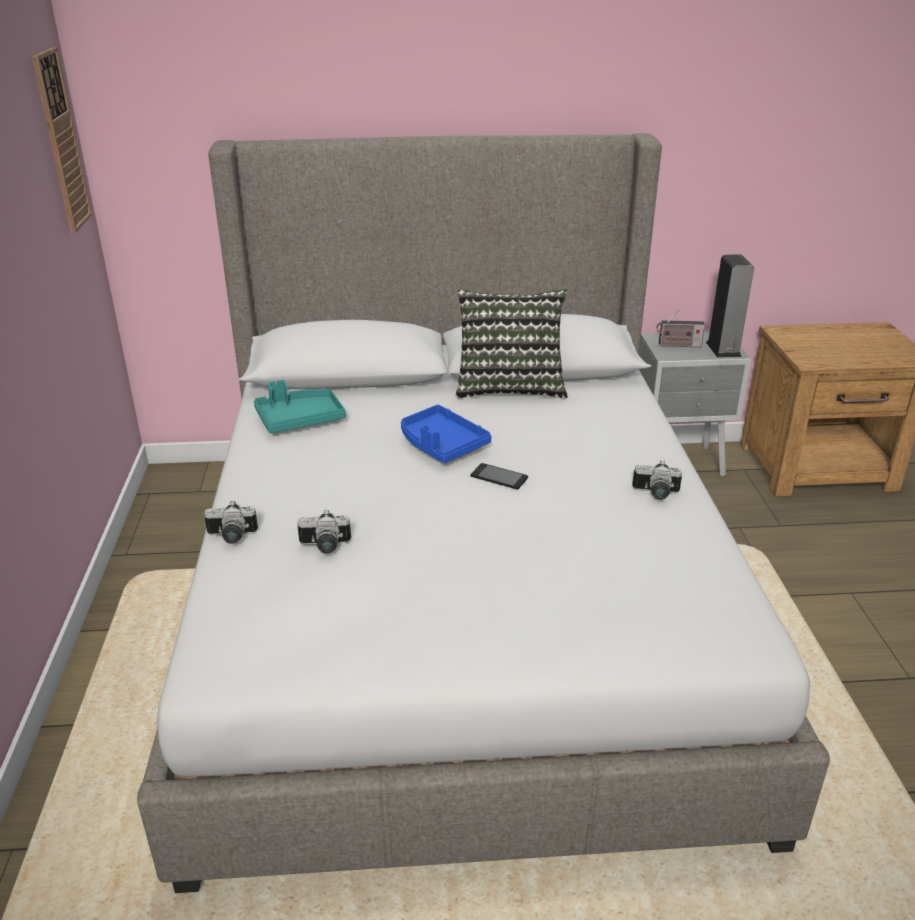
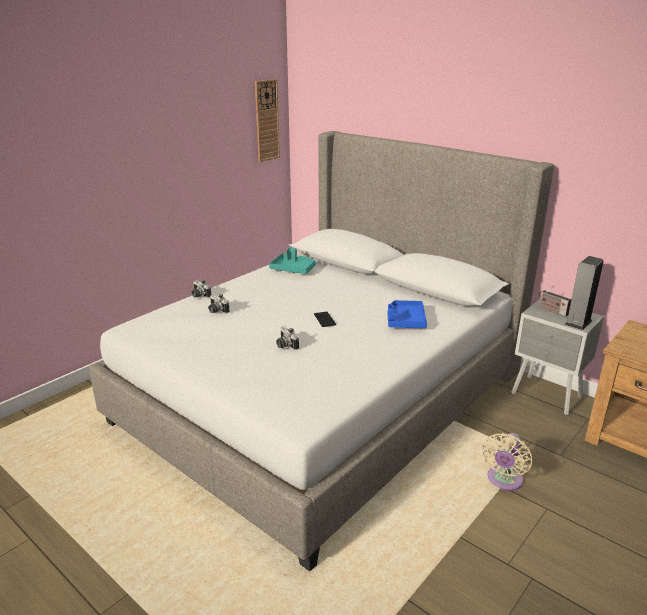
camera: 45 degrees right, 5 degrees down
(441, 445) = (326, 299): blue tray -> blue tray (405, 321)
(510, 386) = (404, 290): pillow -> none
(655, 494) = (379, 356): camera -> camera (285, 345)
(781, 588) = (503, 481): none -> beige fan

